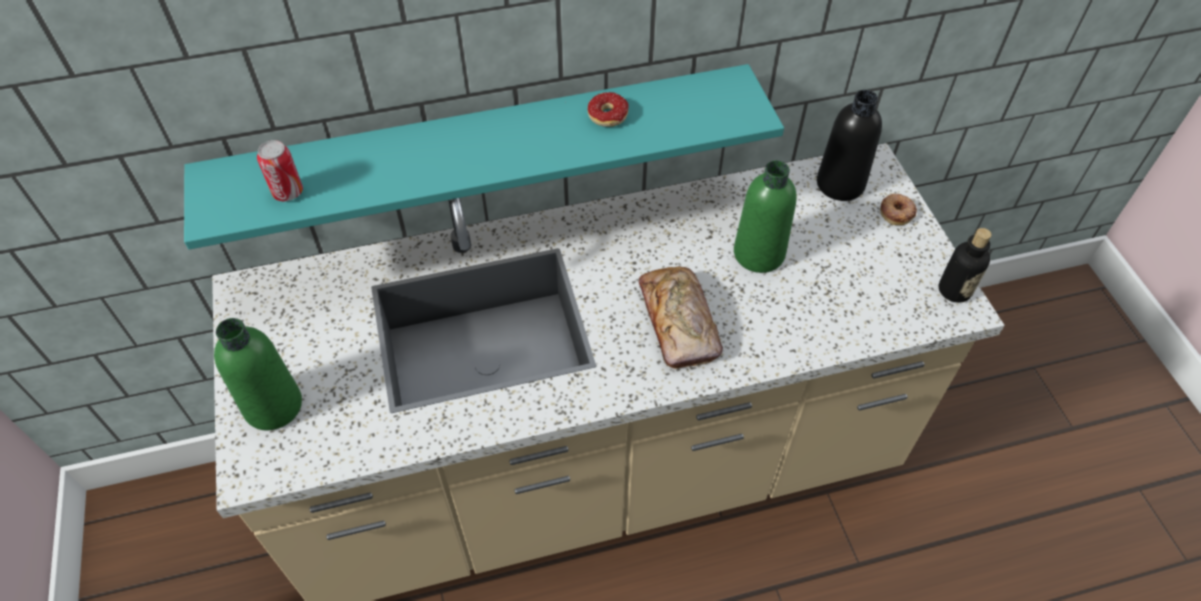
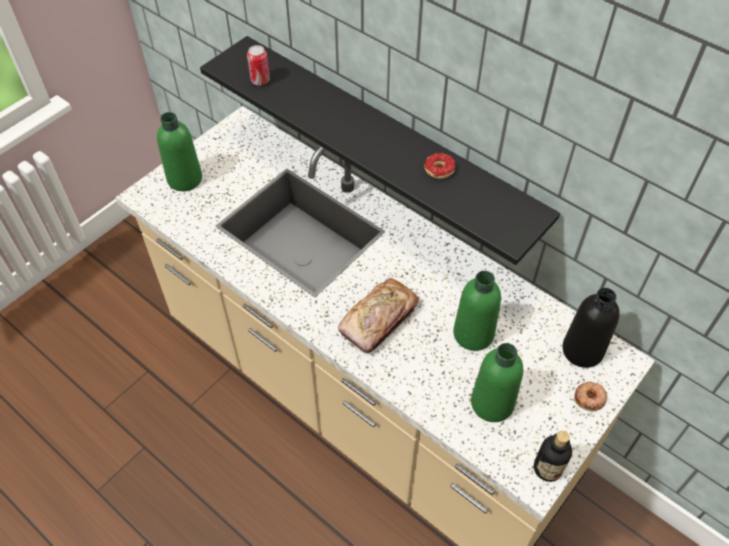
camera: 55 degrees right, 0 degrees up
(485, 151) = (387, 143): turquoise shelf -> black shelf
(853, 288) = (492, 403): none -> green bottle

